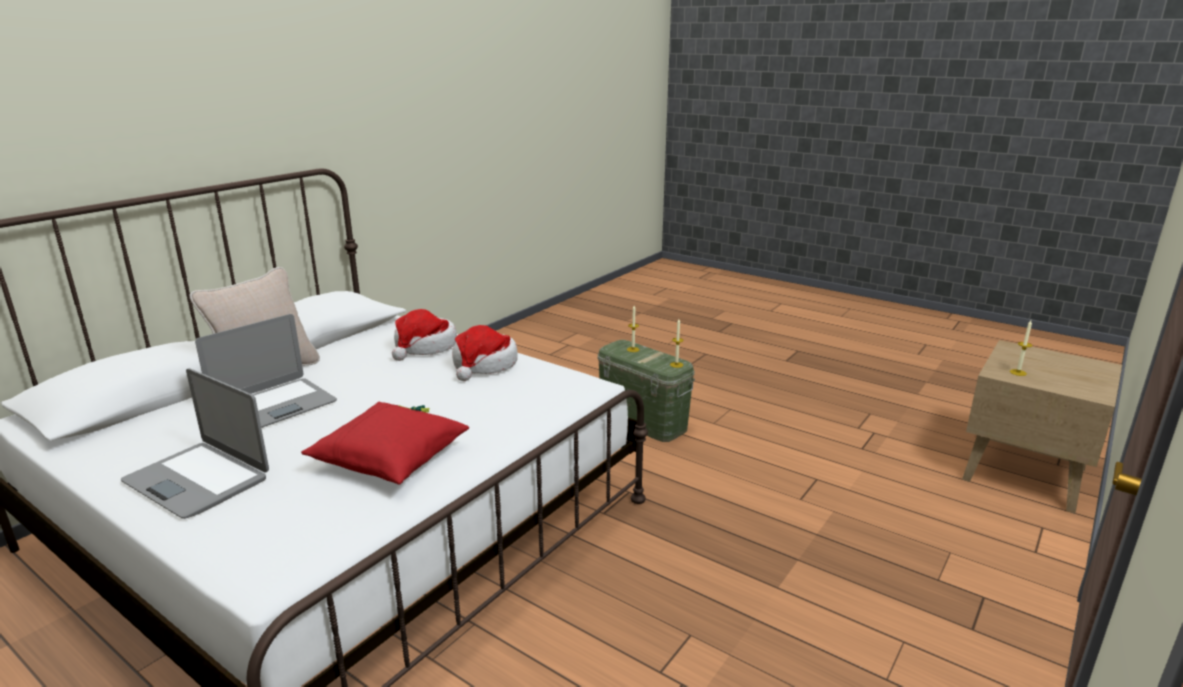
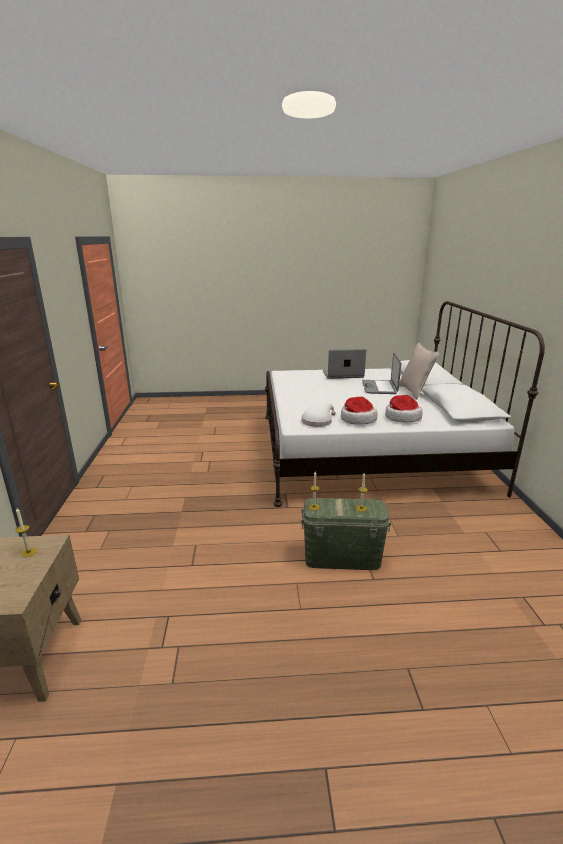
camera: 140 degrees right, 0 degrees up
(390, 459) = (309, 389): red pillow -> none
(541, 382) = (318, 421): none -> white hat

